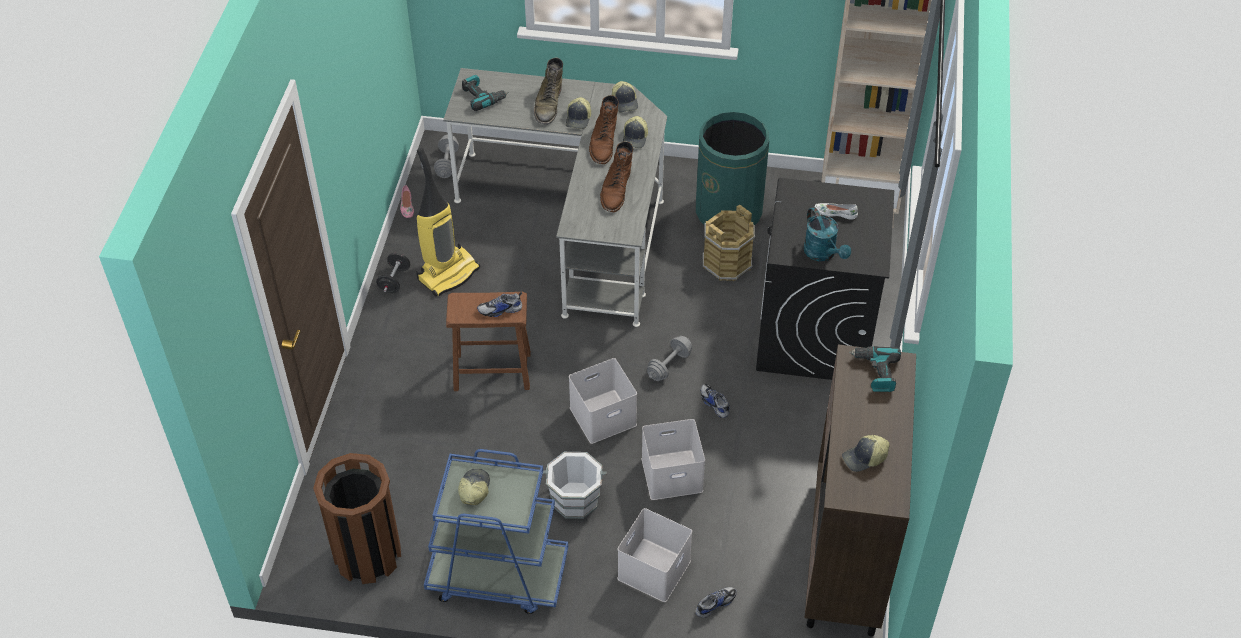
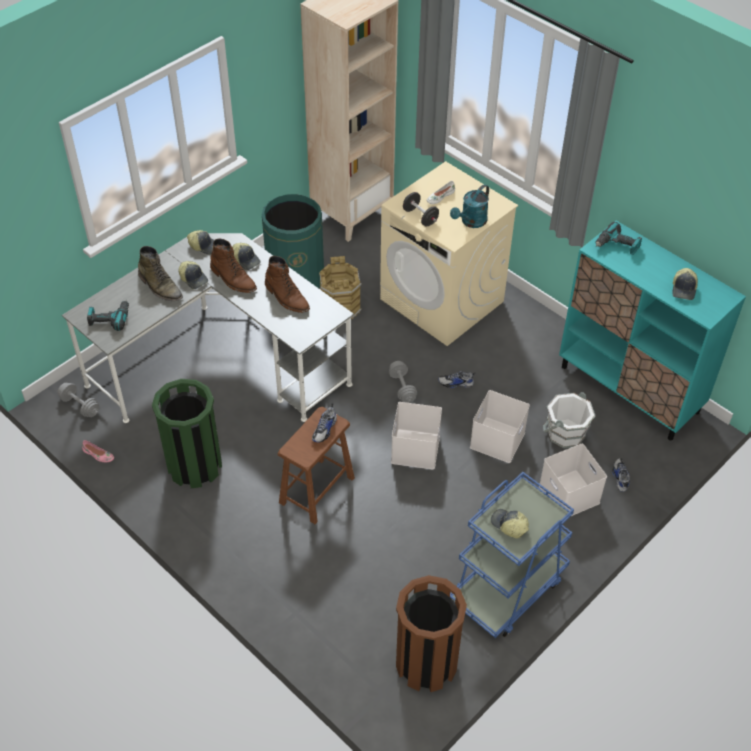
camera: 55 degrees left, 0 degrees up
(394, 280) = (168, 503): black dumbbell -> black dumbbell (420, 217)
(448, 273) = (194, 466): vacuum cleaner -> green trash can
(575, 499) = (475, 505): white bucket -> white bucket (565, 433)
(814, 334) = (442, 300): black washing machine -> beige washing machine
(823, 254) = (471, 222): turquoise watering can -> turquoise watering can turned 120 degrees clockwise
(845, 555) = (629, 389): brown cabinet -> turquoise cabinet

